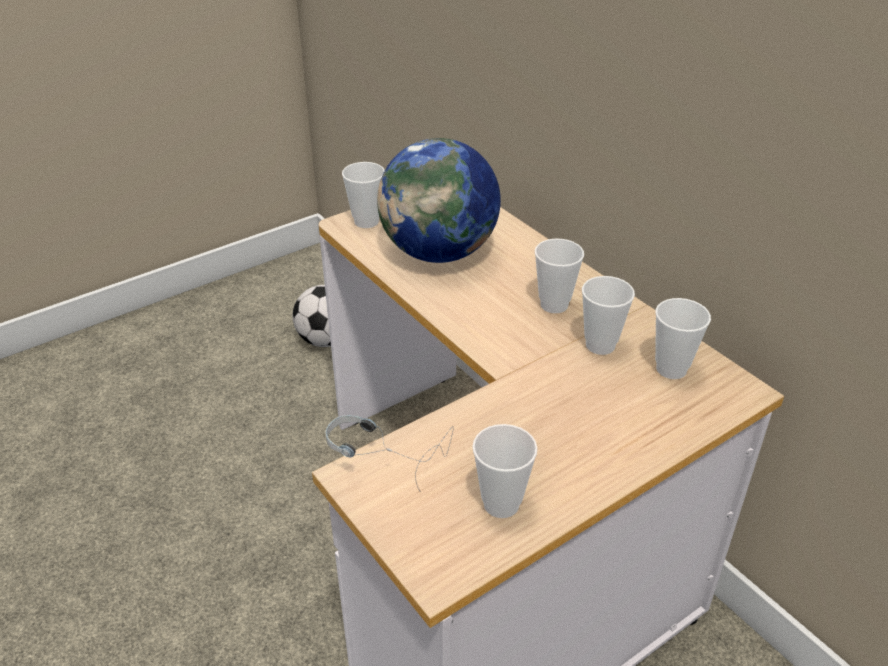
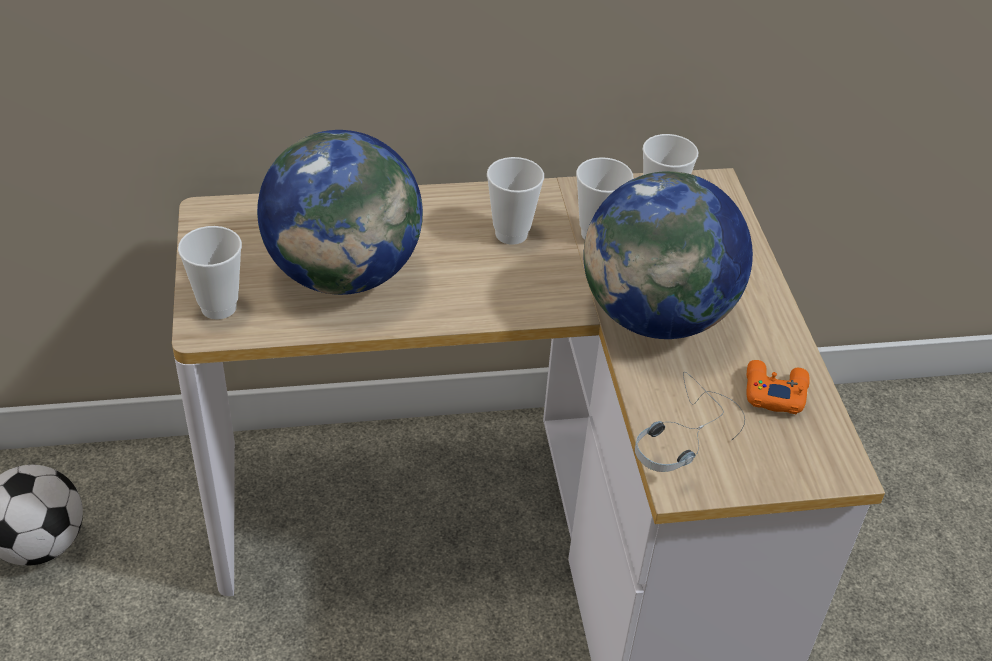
camera: 65 degrees left, 5 degrees up
(501, 504) = (774, 392): cup -> orange game controller
(532, 406) = (656, 316): none -> globe

